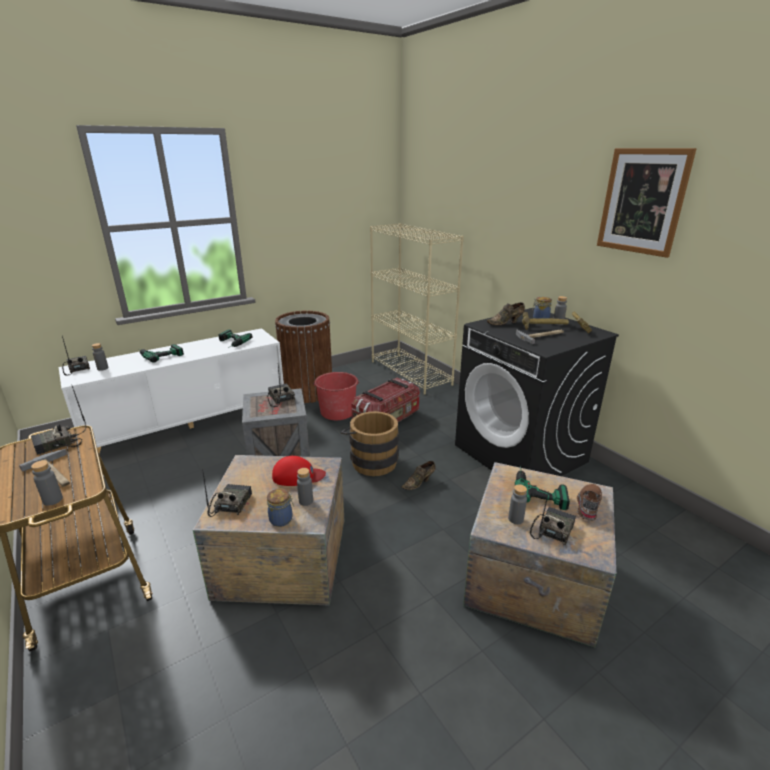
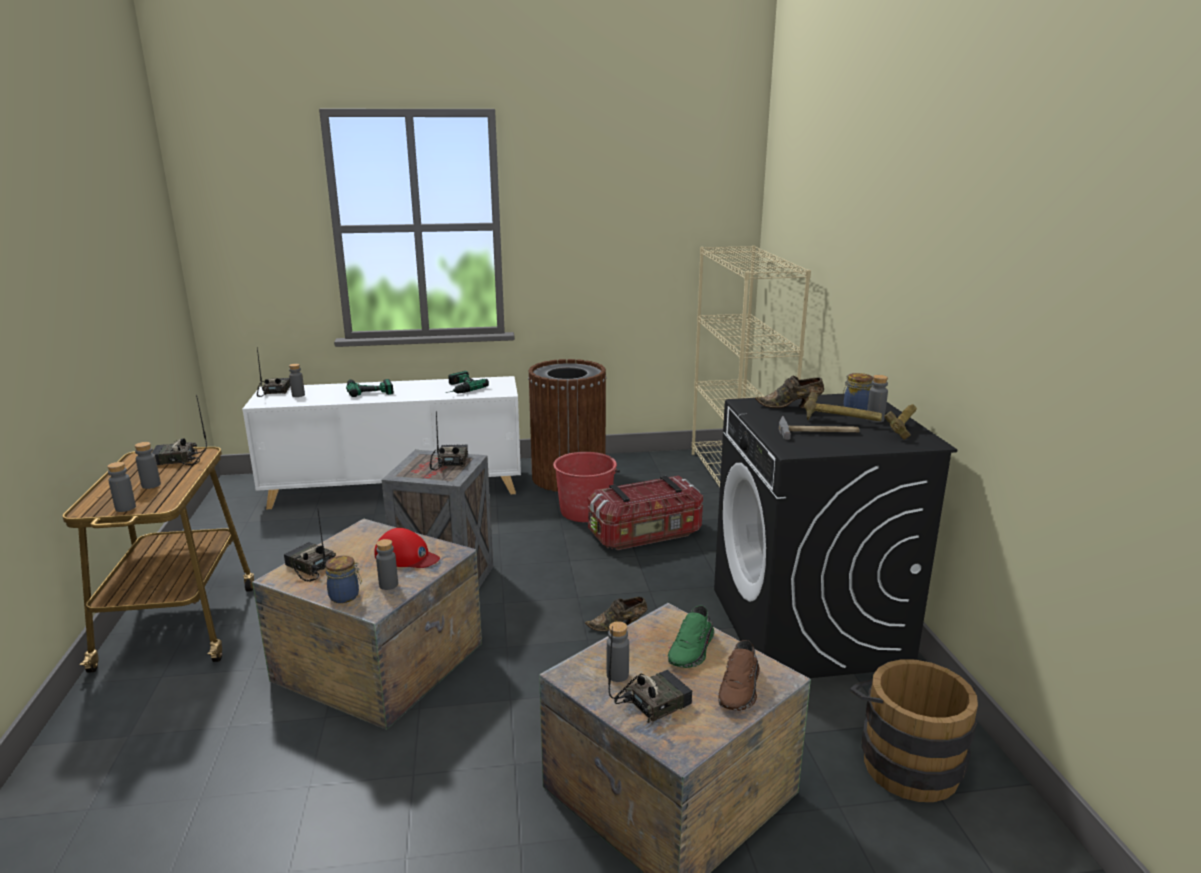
camera: 25 degrees right, 5 degrees down
(55, 473) = (151, 485): hammer -> grey bottle
(230, 504) = (309, 567): radio -> radio turned 90 degrees counterclockwise
(371, 460) = (578, 582): brown bucket -> brown bucket (905, 760)
(539, 489) = (693, 650): power drill -> green shoe
(587, 505) = (740, 689): brown shoe -> brown shoe turned 150 degrees clockwise
(642, 201) = (994, 230): picture -> none

